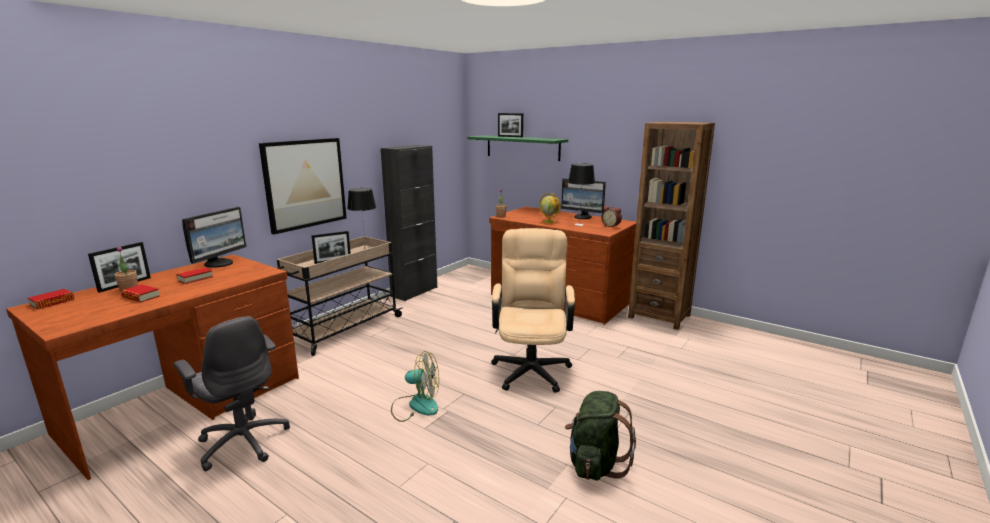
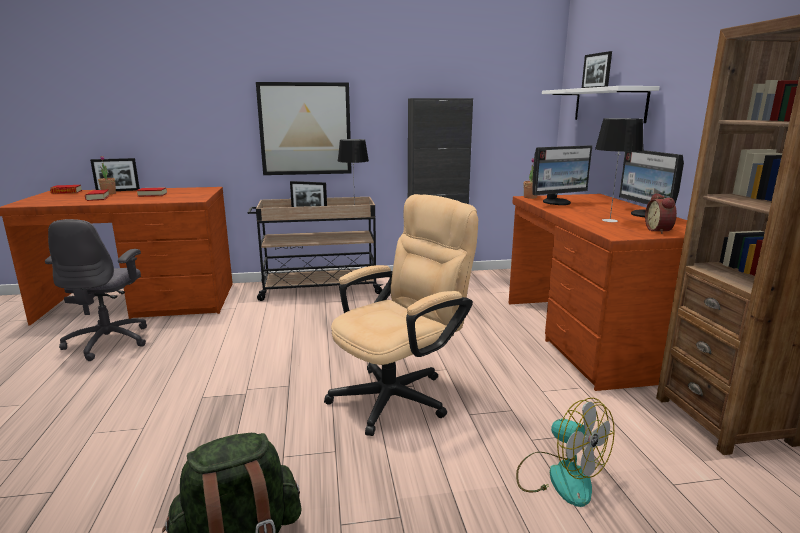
camera: 45 degrees right, 0 degrees up
(220, 263) = (194, 190): monitor -> monitor (557, 202)
(416, 405) = (236, 374): fan -> fan (559, 477)
(522, 147) = (608, 105): green shelf -> white shelf
(549, 222) = (575, 211): globe -> none

